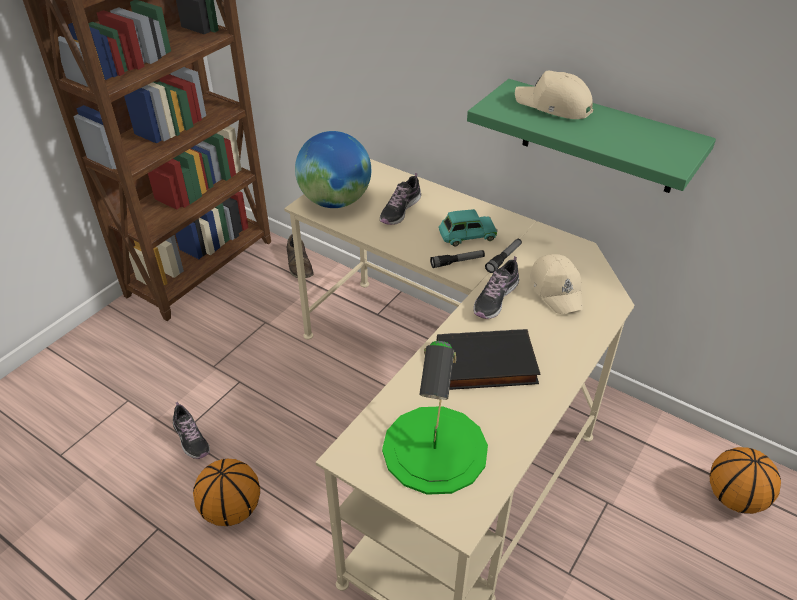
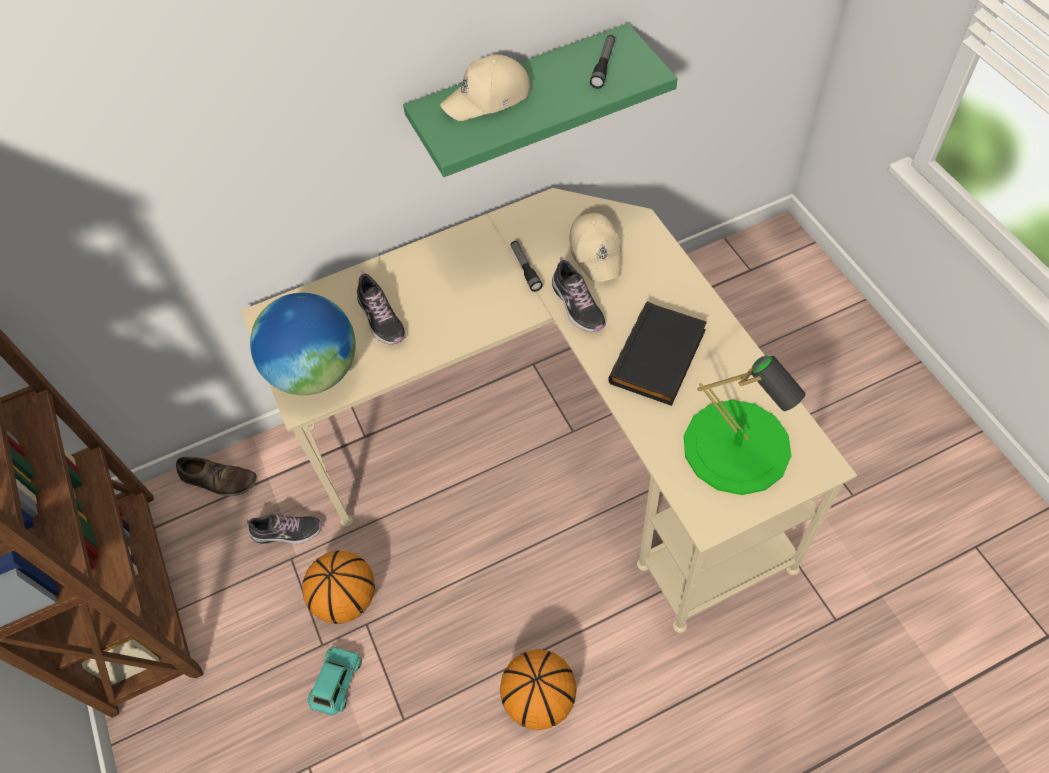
camera: 55 degrees left, 15 degrees up
(191, 438) = (417, 709): shoe -> shoe (287, 532)
(457, 262) = (503, 309): flashlight -> flashlight (603, 66)
(467, 234) = (467, 280): turquoise toy car -> turquoise toy car (336, 682)
(557, 289) = (596, 252): beige cap -> beige cap turned 60 degrees clockwise
(733, 497) = (753, 280): basketball -> basketball (345, 598)

